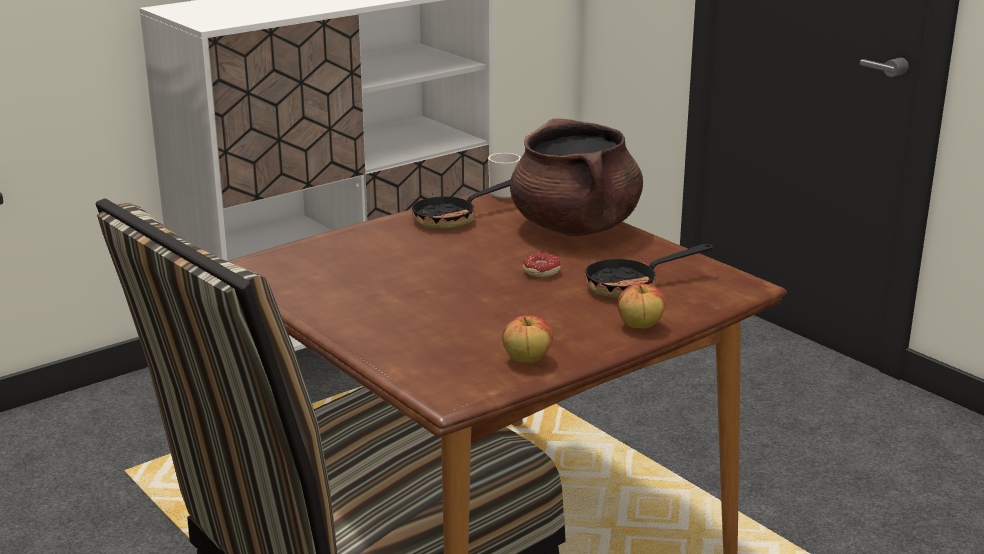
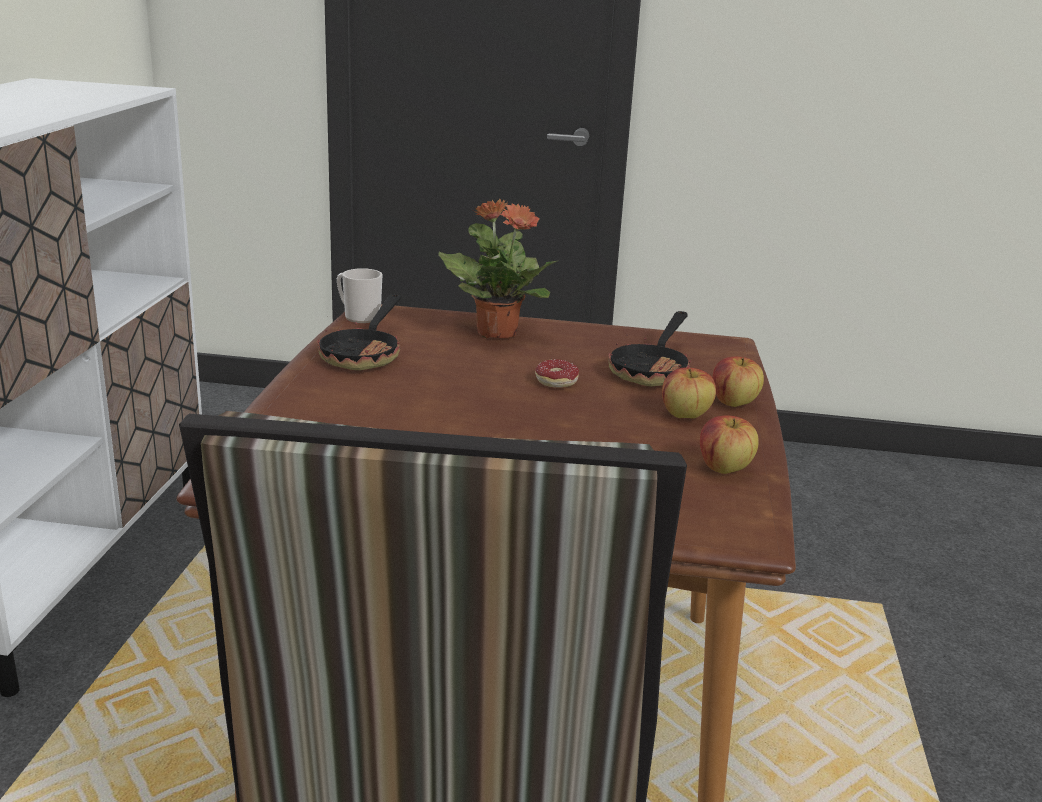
camera: 45 degrees left, 0 degrees up
(575, 228) = (496, 332): brown cooking pot -> potted plant
(582, 321) = (685, 415): none -> apple

